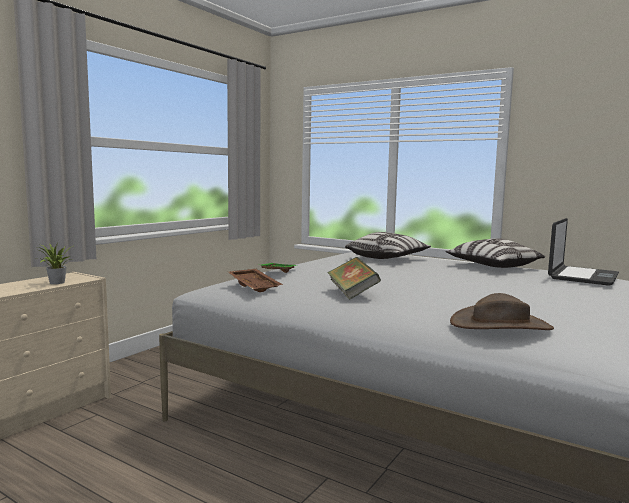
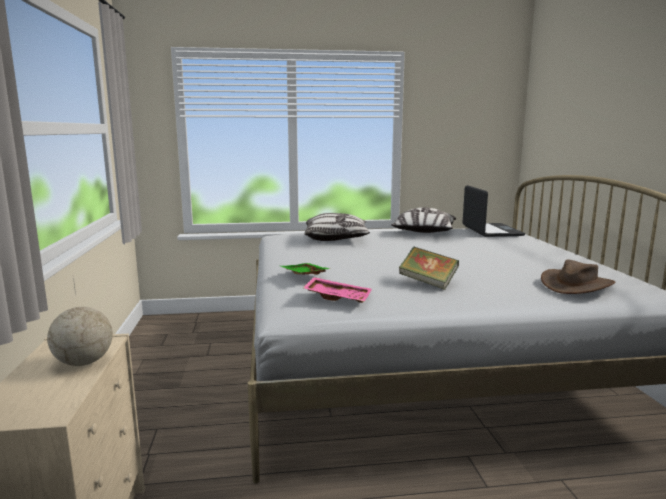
camera: 40 degrees left, 5 degrees up
(56, 283) = (84, 362): potted plant -> globe
(255, 286) = (338, 297): brown tray -> pink tray

